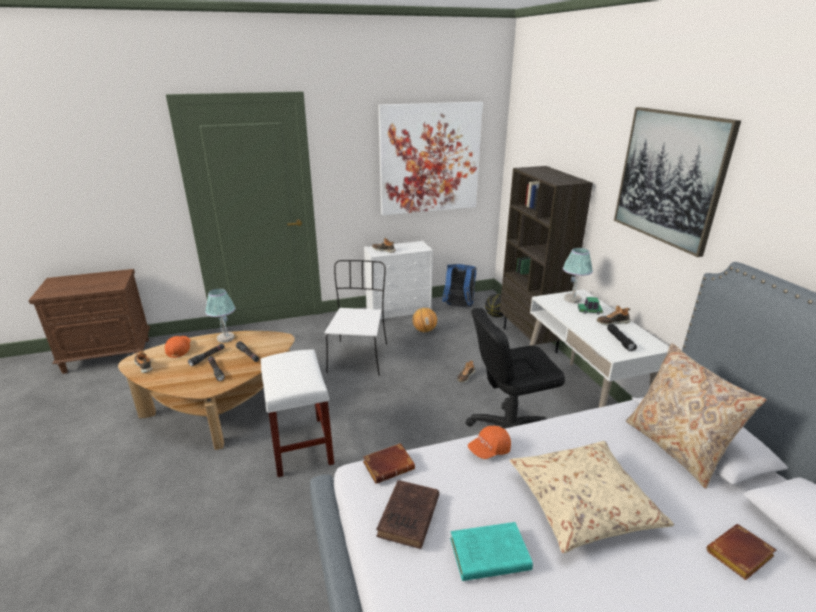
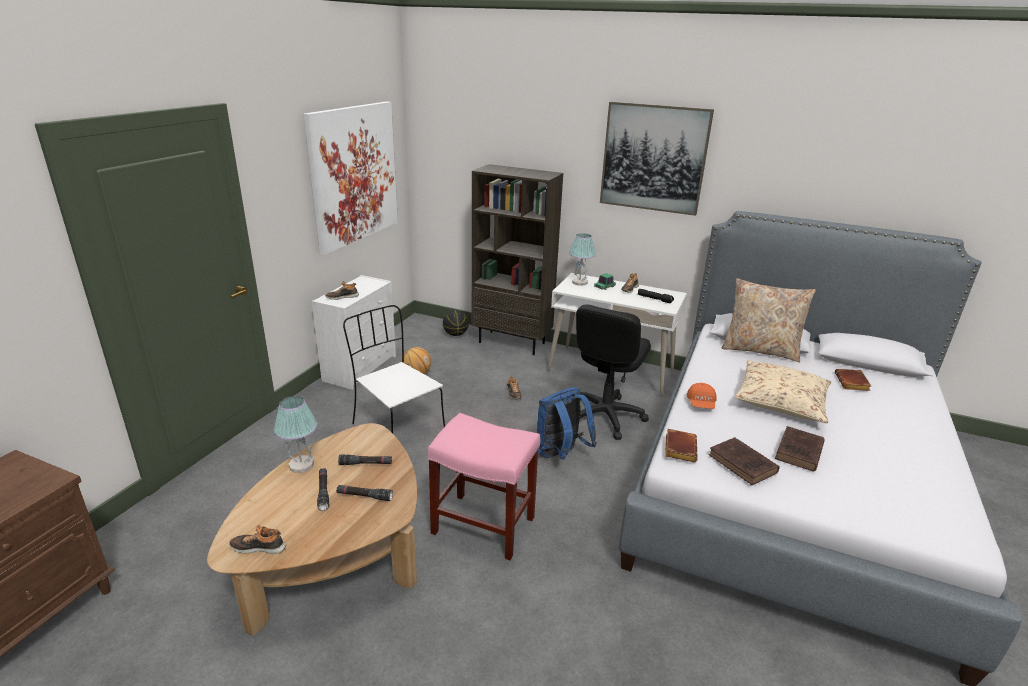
camera: 50 degrees left, 0 degrees up
(179, 349) = (267, 507): orange cap -> none
(301, 446) = (485, 525): white stool -> pink stool
(458, 307) = (411, 340): blue backpack -> blue backpack (560, 455)
(487, 555) = (799, 452): turquoise book -> brown book

